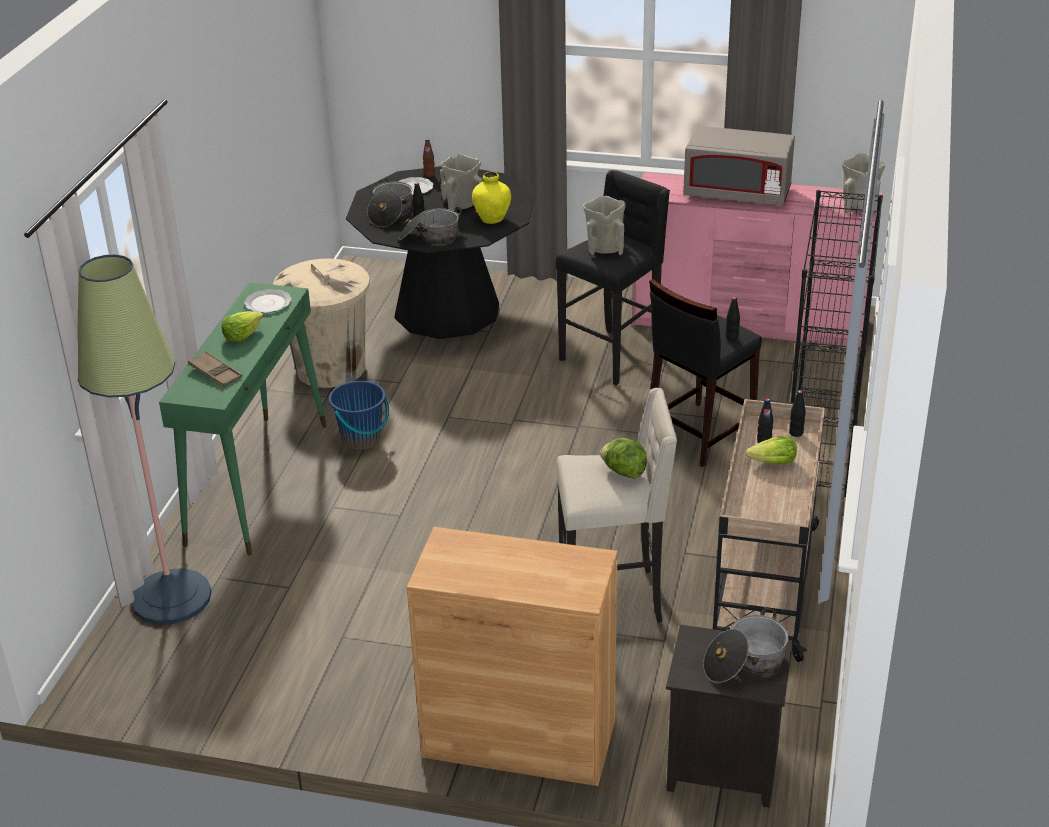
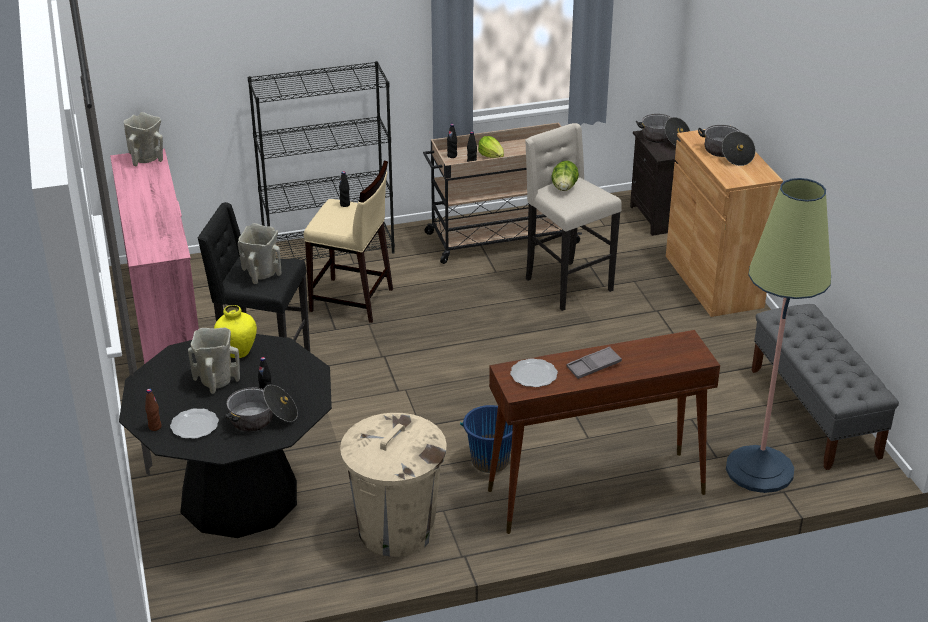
camera: 120 degrees left, 0 degrees up
(200, 687) = (814, 413): none -> grey bench
(215, 373) = (657, 355): brown tray -> none
(242, 335) = (593, 366): lettuce -> grey tray
(258, 482) = (595, 492): green console table -> brown console table
(430, 237) = (298, 375): cooking pot -> cooking pot (726, 153)
(698, 434) = (352, 300): black stool -> beige stool
(737, 194) = (151, 212): grey microwave -> none

